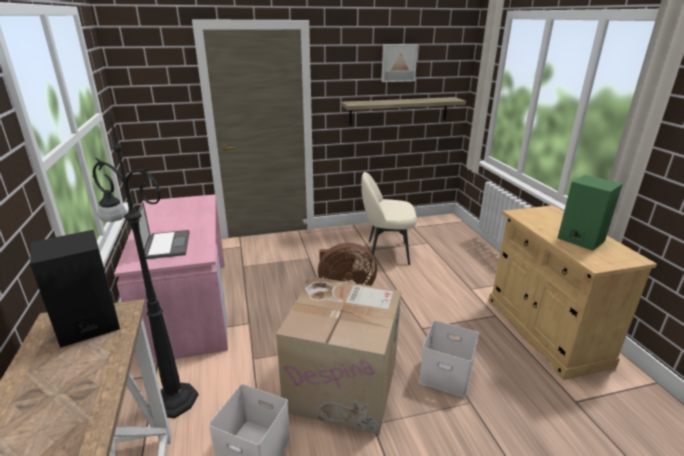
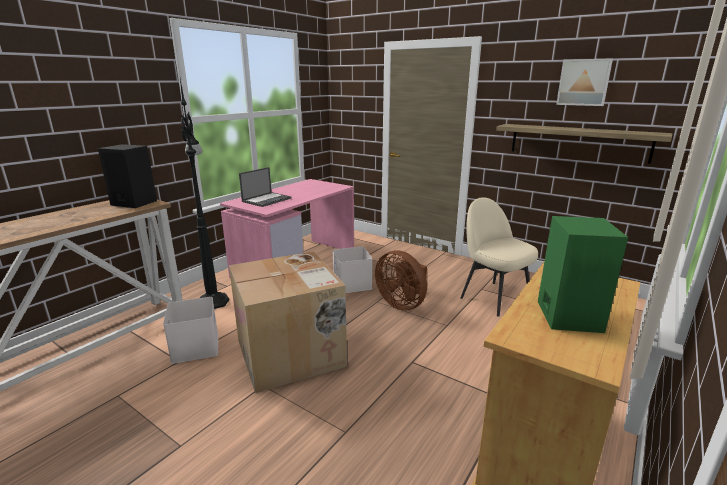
camera: 50 degrees right, 5 degrees down
(447, 374) = (367, 402): white storage box -> white storage box (353, 284)

